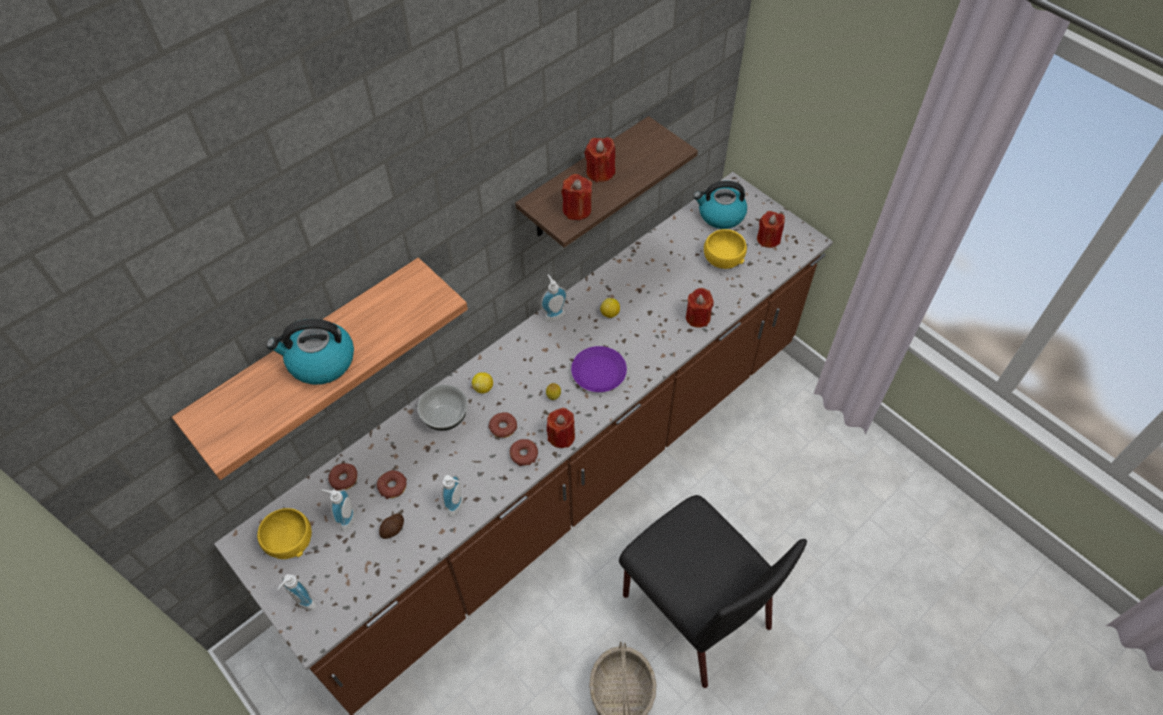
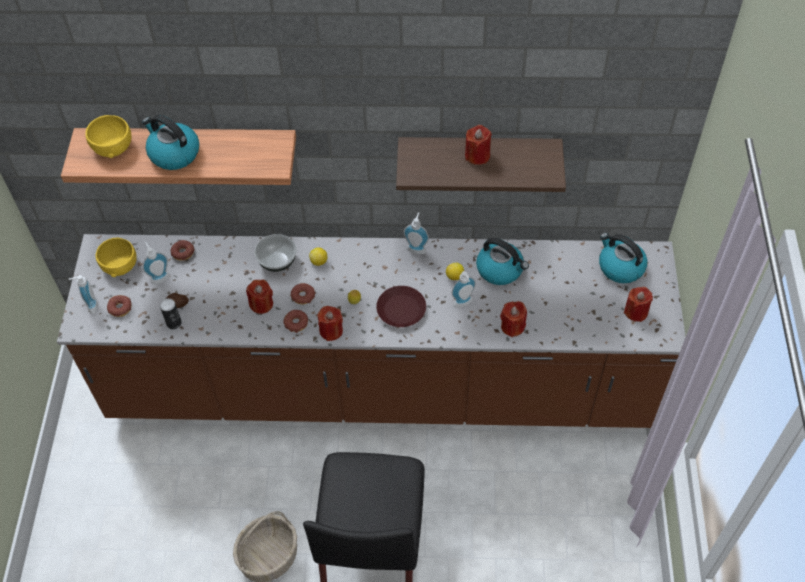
camera: 45 degrees right, 0 degrees up
(392, 486) = (203, 279): donut -> donut (120, 308)
(409, 548) = (174, 323): none -> can
(458, 507) = (225, 322): soap dispenser -> soap dispenser (464, 304)
(577, 210) = (430, 170): red candle -> red candle (261, 304)
(599, 372) = (401, 309): purple plate -> brown plate
(638, 282) = (500, 270): none -> kettle
(722, 259) = (582, 300): yellow bowl -> yellow bowl (112, 146)

